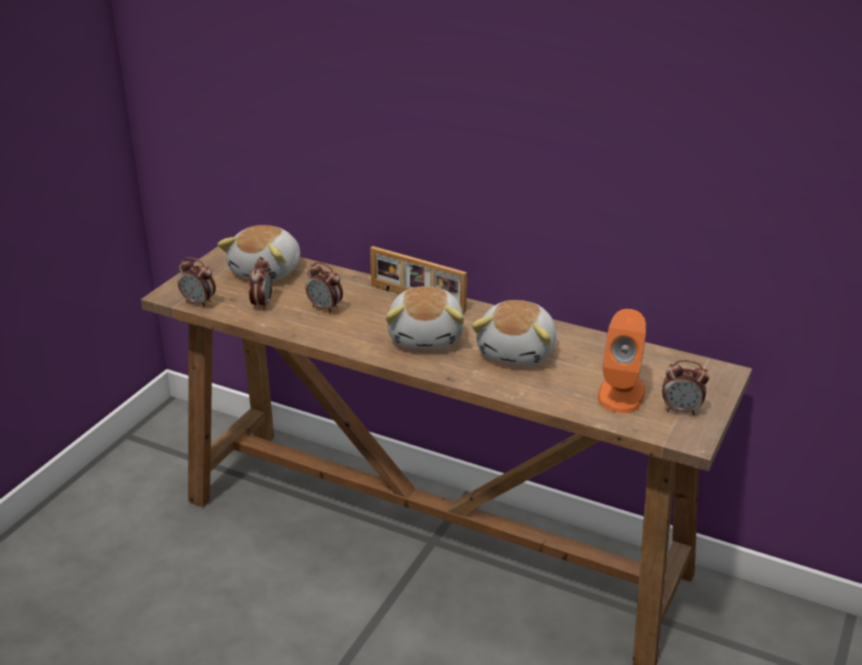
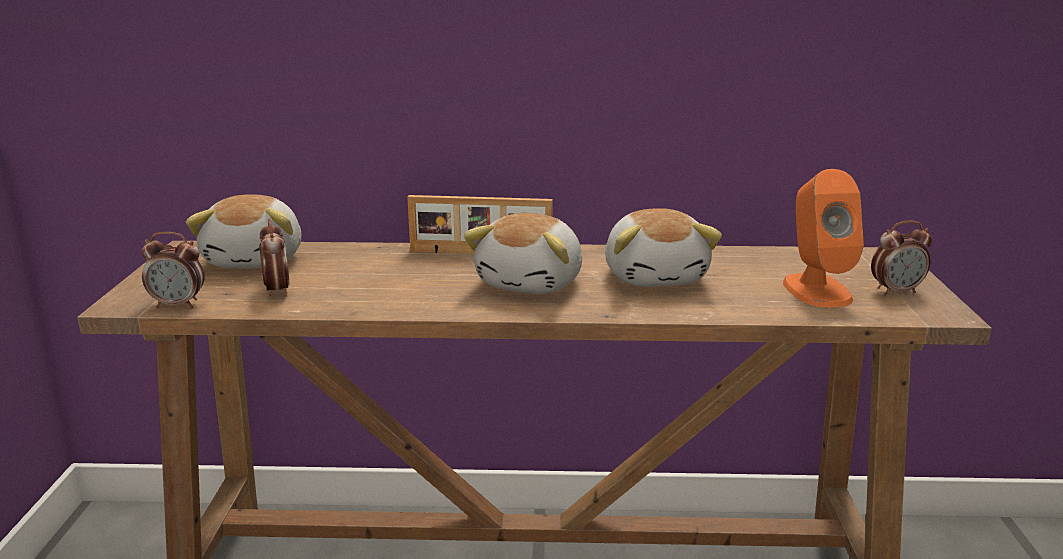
camera: 25 degrees left, 10 degrees down
(325, 308) = (371, 280): alarm clock -> none
(427, 336) = (532, 283): plush toy -> plush toy turned 45 degrees clockwise

